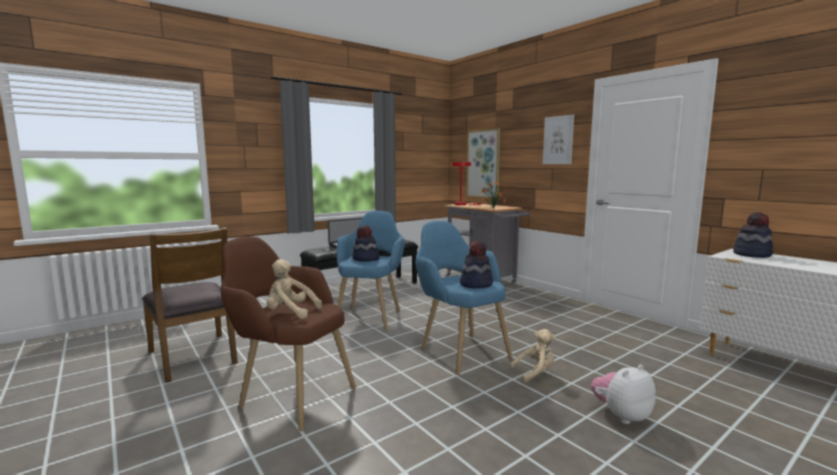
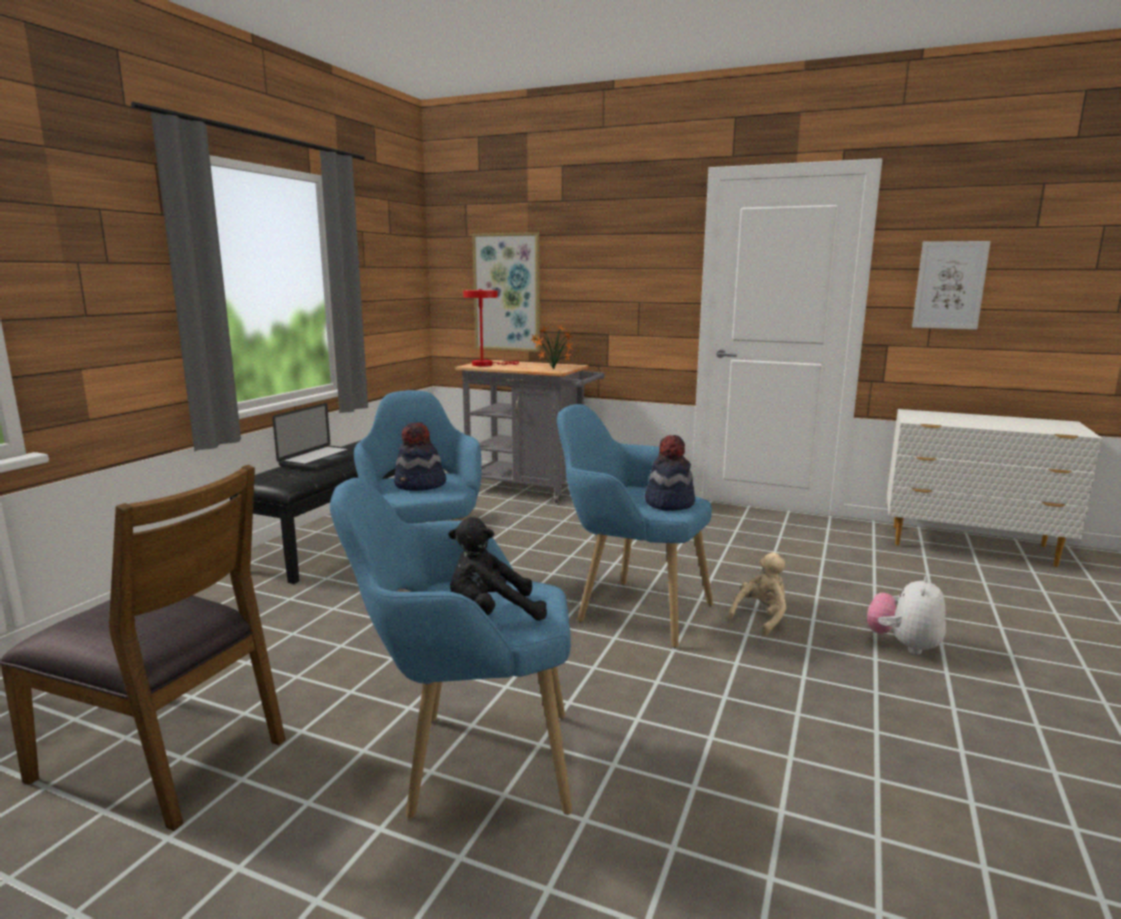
camera: 30 degrees left, 5 degrees up
(288, 394) = (465, 763): brown armchair -> blue armchair
(290, 313) = (491, 614): beige plush toy -> black plush toy
(558, 140) = (648, 258): picture -> picture (949, 285)
(752, 254) = (932, 415): hat -> none

